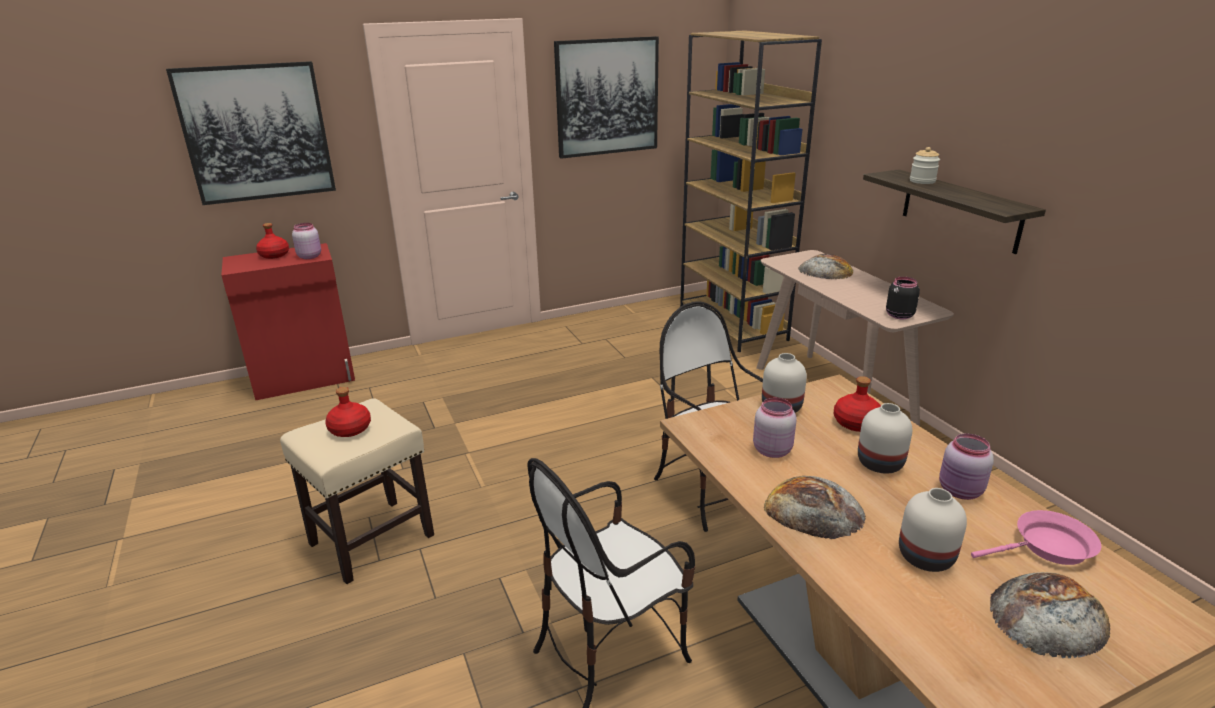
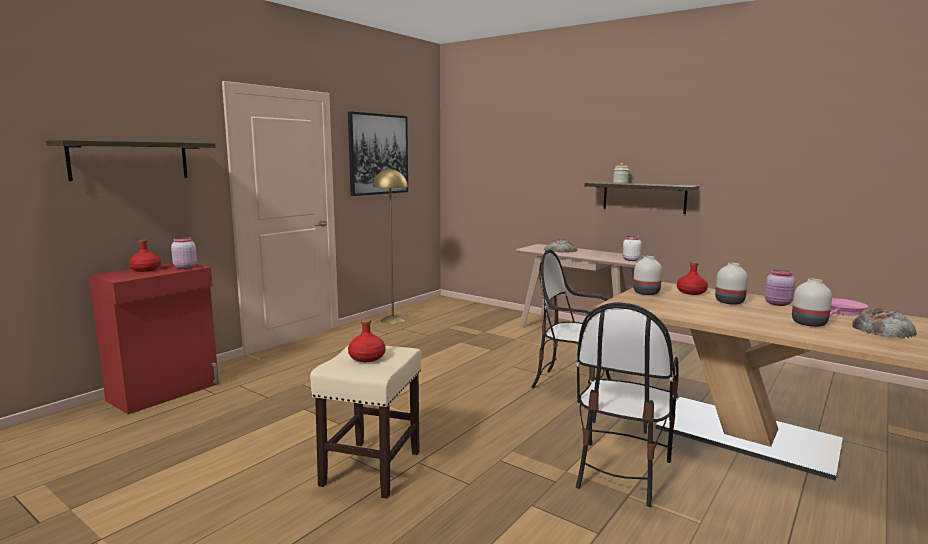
camera: 30 degrees left, 15 degrees down
(256, 133) = (130, 160): picture -> shelf
(610, 322) = (392, 320): none -> yellow floor lamp
(733, 324) = (477, 310): brown bookcase -> none
(772, 450) = (674, 306): pink jar -> none
(813, 510) = (735, 319): bread -> none
(898, 315) = (630, 260): black jar -> white jar

